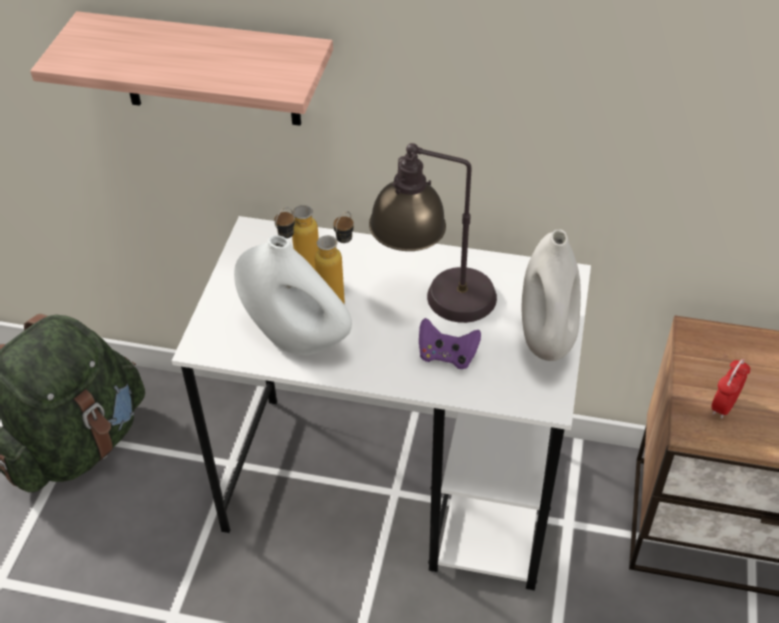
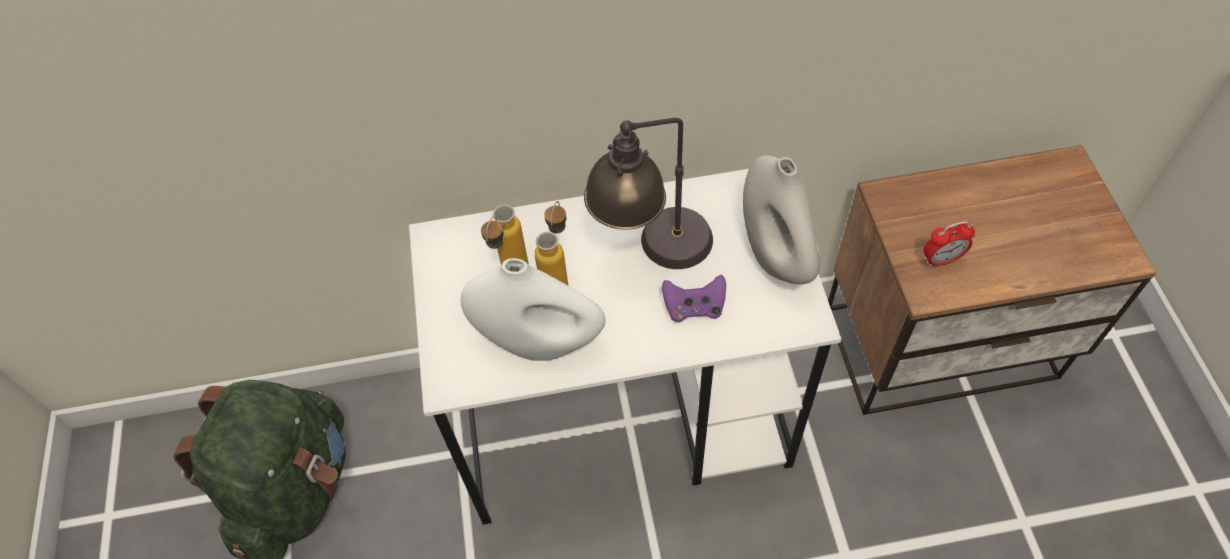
camera: 20 degrees left, 10 degrees up
(209, 70) = (348, 92): shelf -> none
(723, 406) = (941, 259): alarm clock -> alarm clock turned 120 degrees counterclockwise

